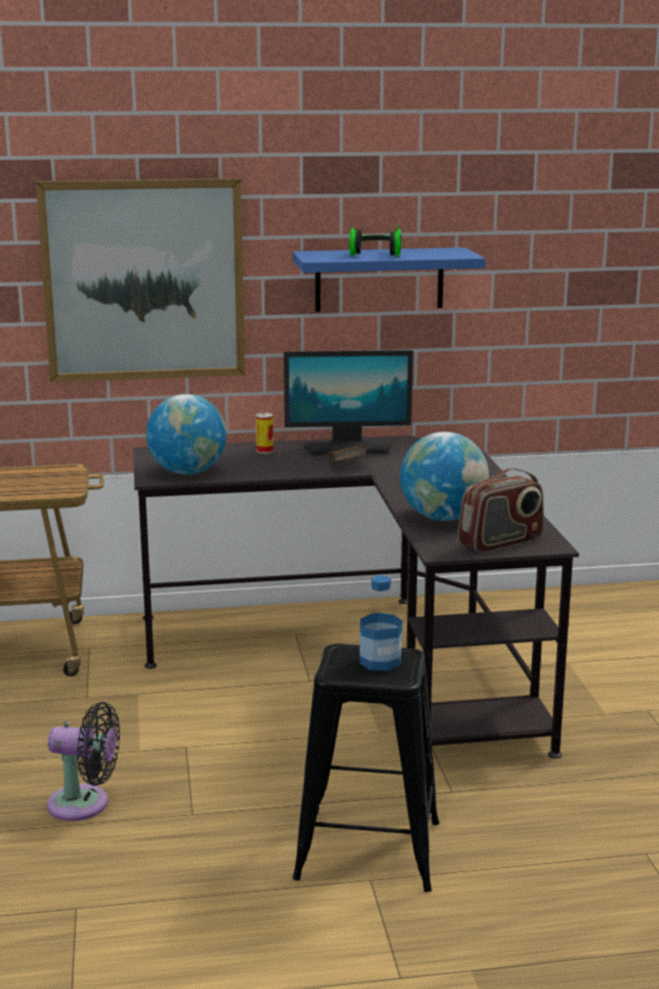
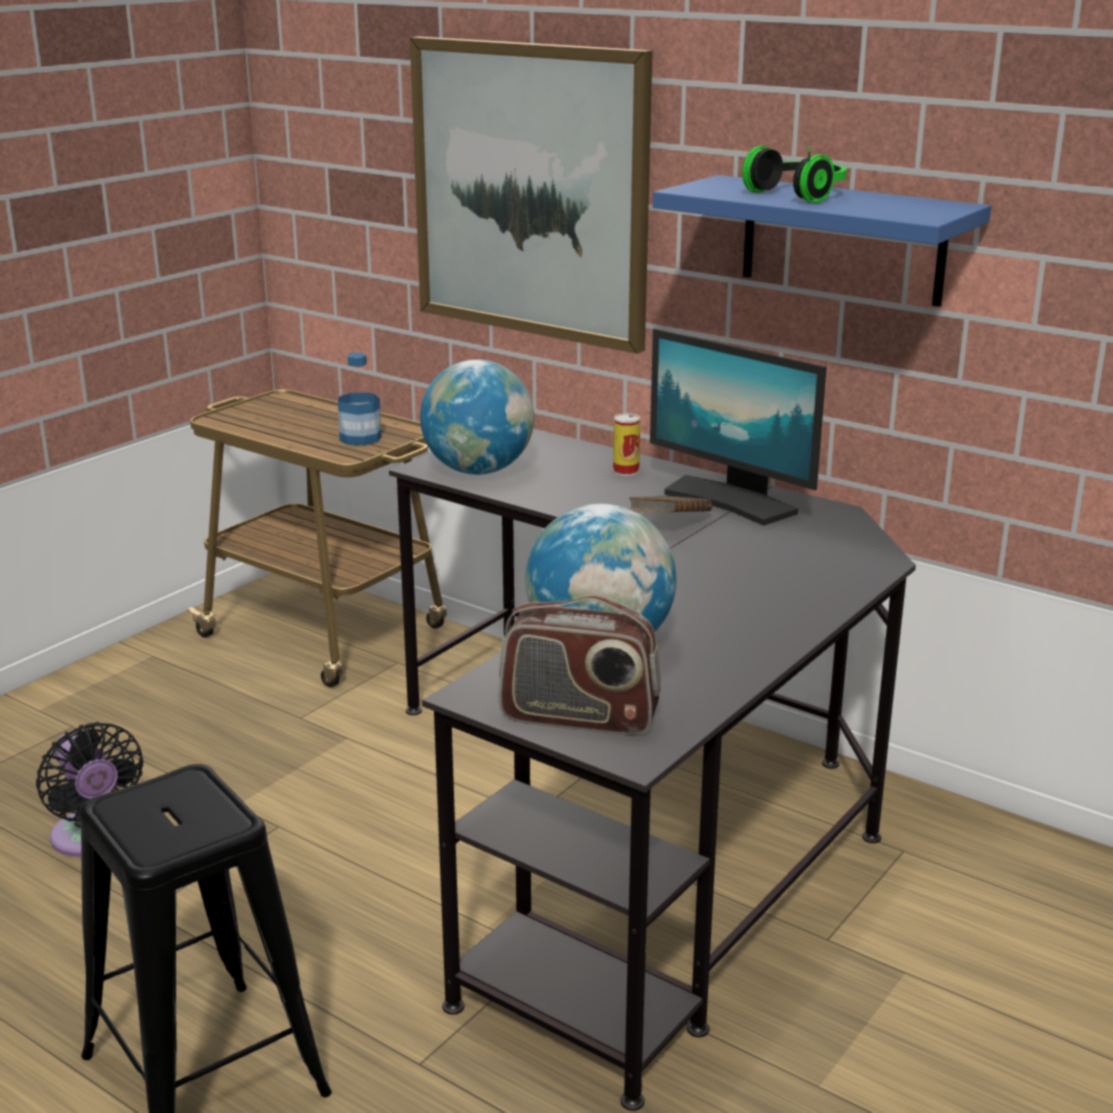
camera: 45 degrees right, 5 degrees up
(380, 661) = (189, 816): bottle -> bottle (360, 438)

